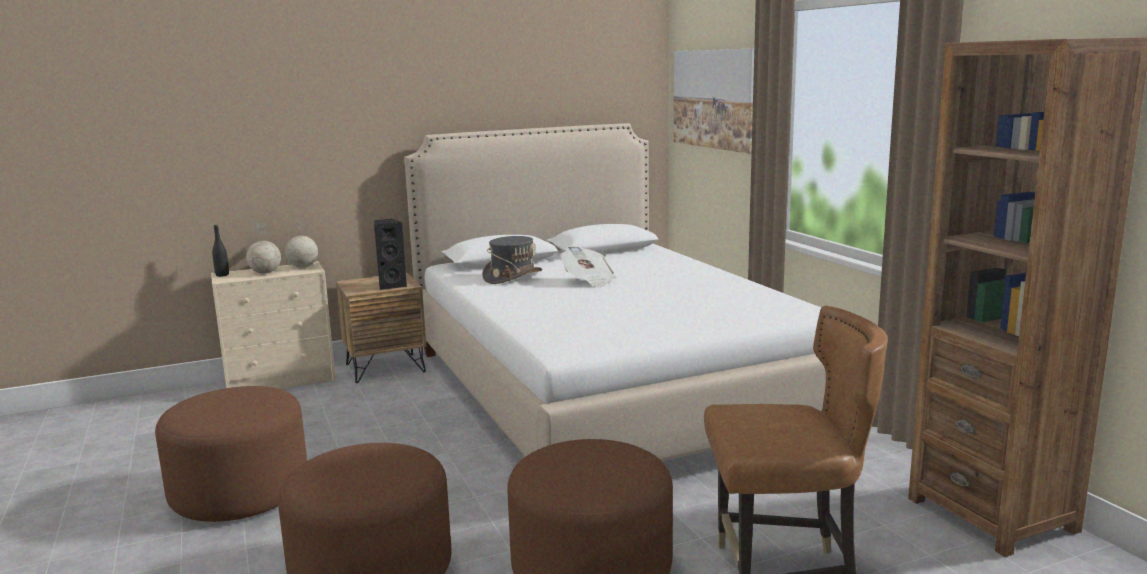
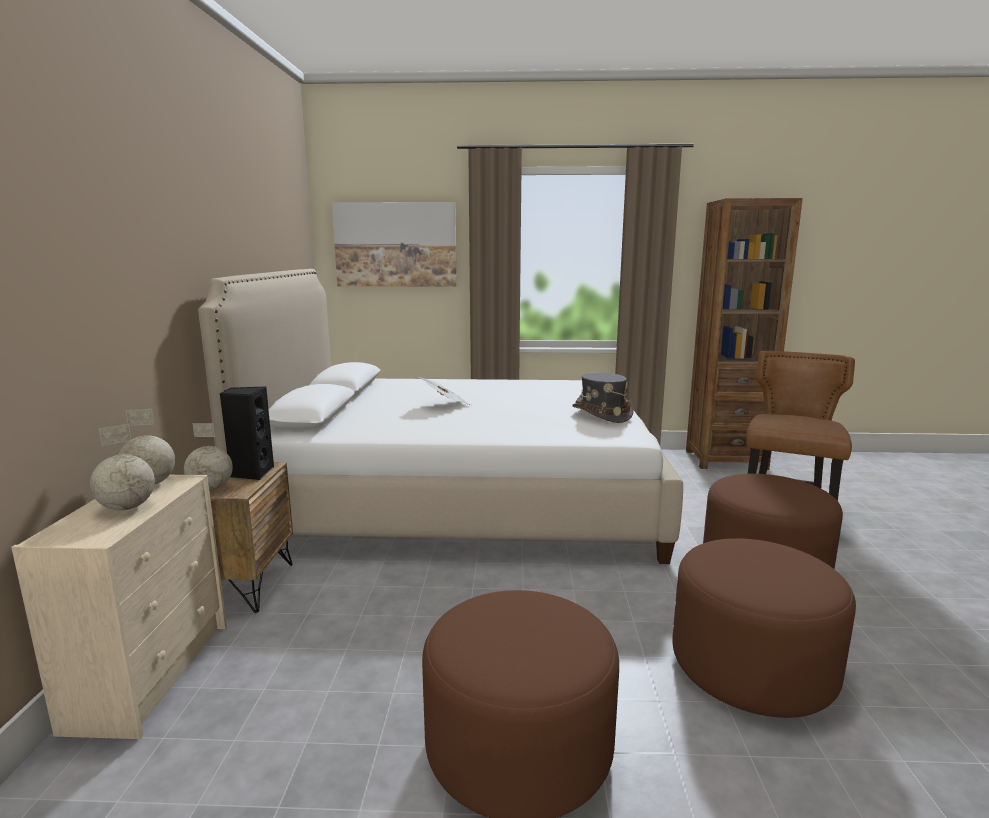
camera: 65 degrees left, 0 degrees up
(222, 275) = (63, 537): black bottle -> none
(356, 286) = (210, 488): none -> globe
(512, 277) = (381, 420): grey hat -> grey hat (601, 414)

